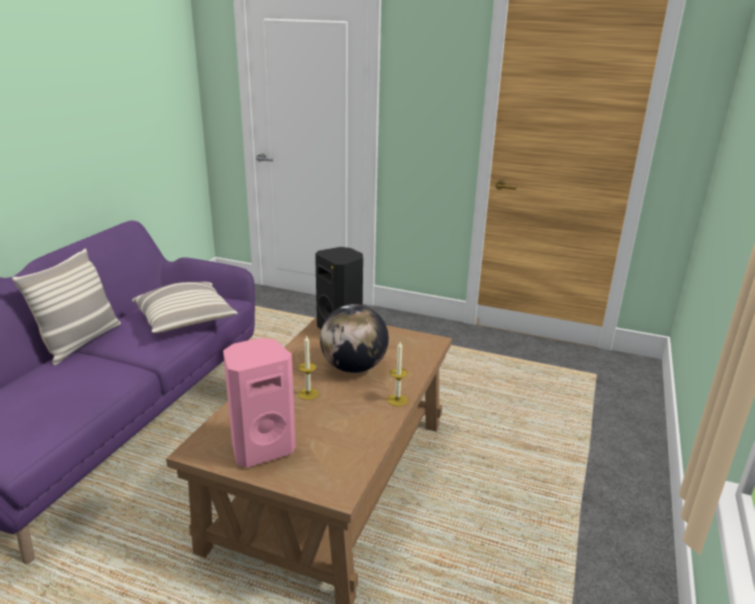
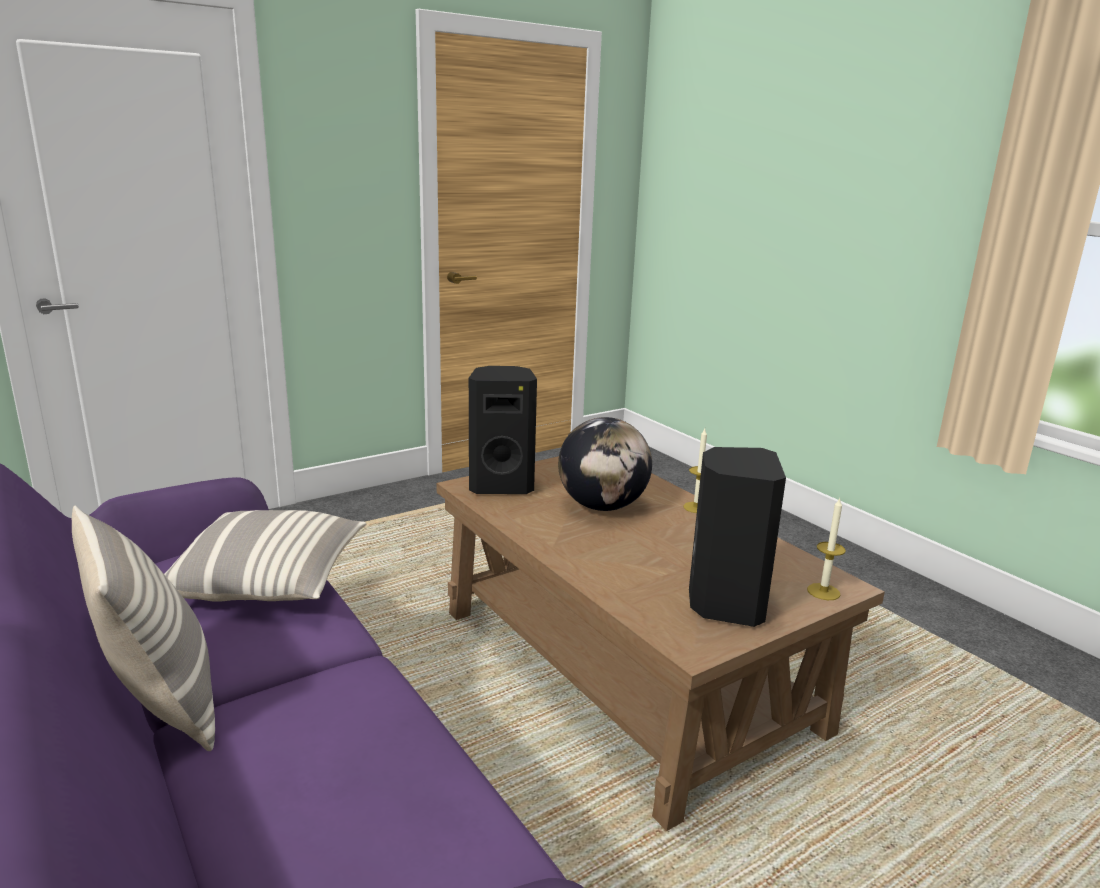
camera: 55 degrees left, 5 degrees down
(261, 448) = (724, 604): pink speaker -> black speaker
(308, 394) = (632, 546): candle -> candle (823, 591)

